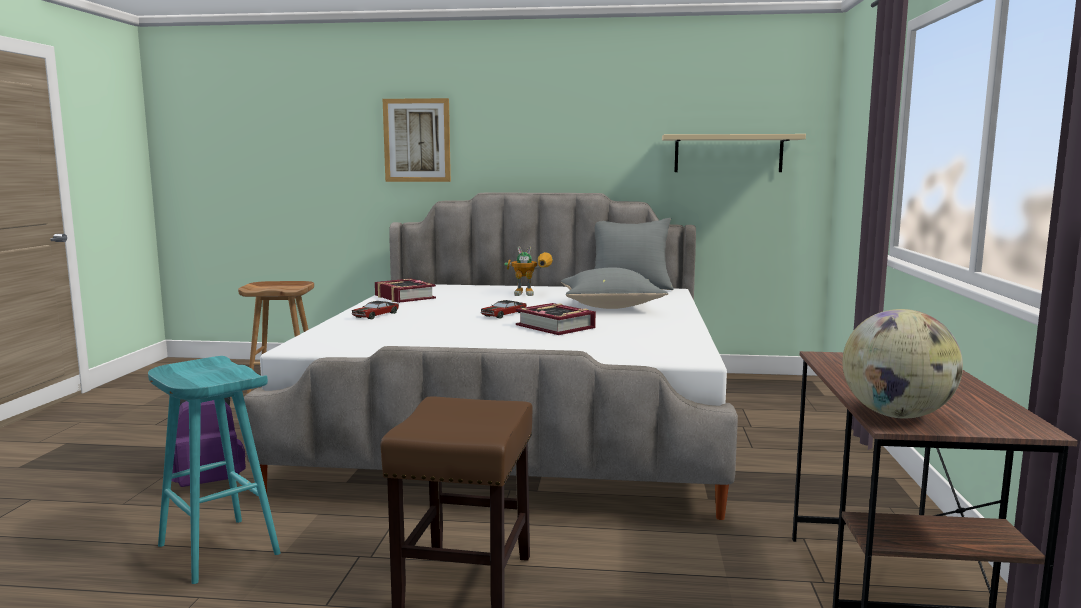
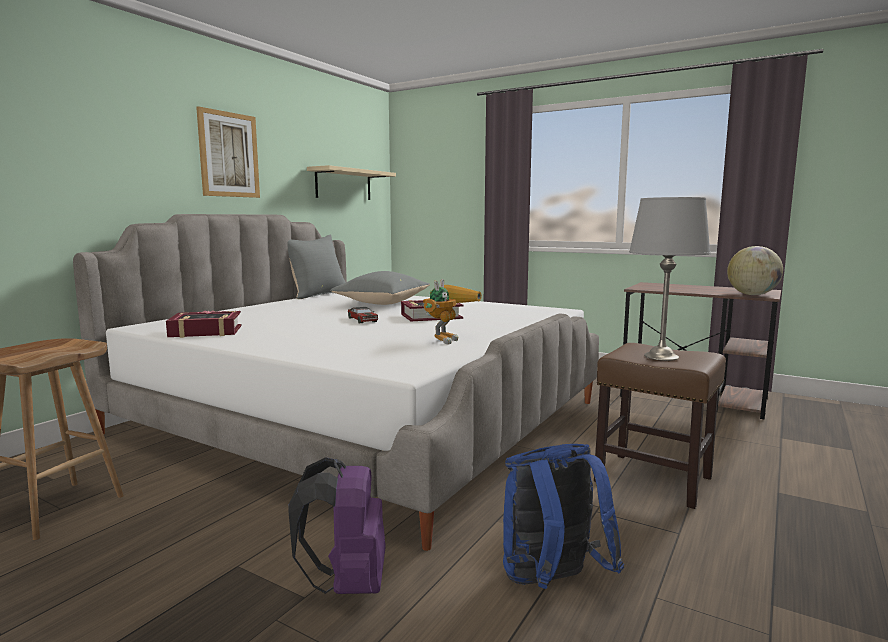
camera: 65 degrees left, 0 degrees up
(216, 549) = (551, 583): turquoise stool -> blue backpack
(375, 315) = (286, 344): toy car -> none
(417, 140) = (87, 148): picture -> picture (229, 155)
(453, 417) = (661, 356): none -> grey table lamp
(532, 294) = (288, 309): toy robot -> toy robot (446, 339)

